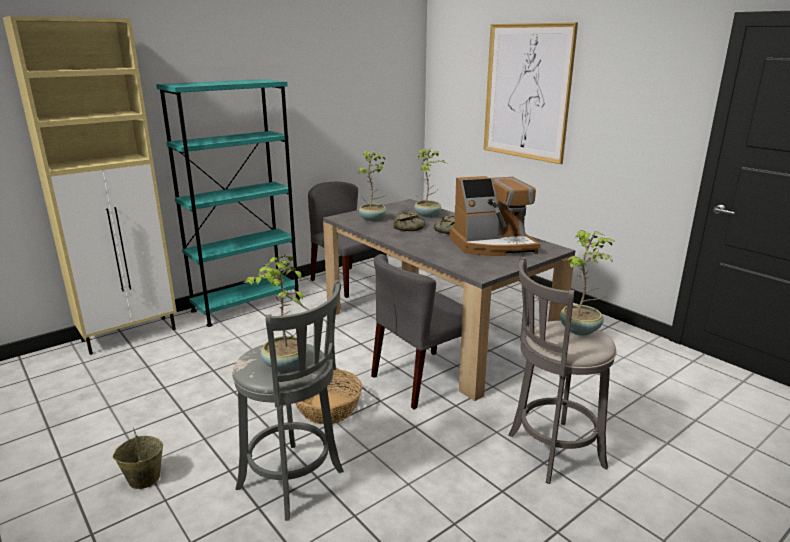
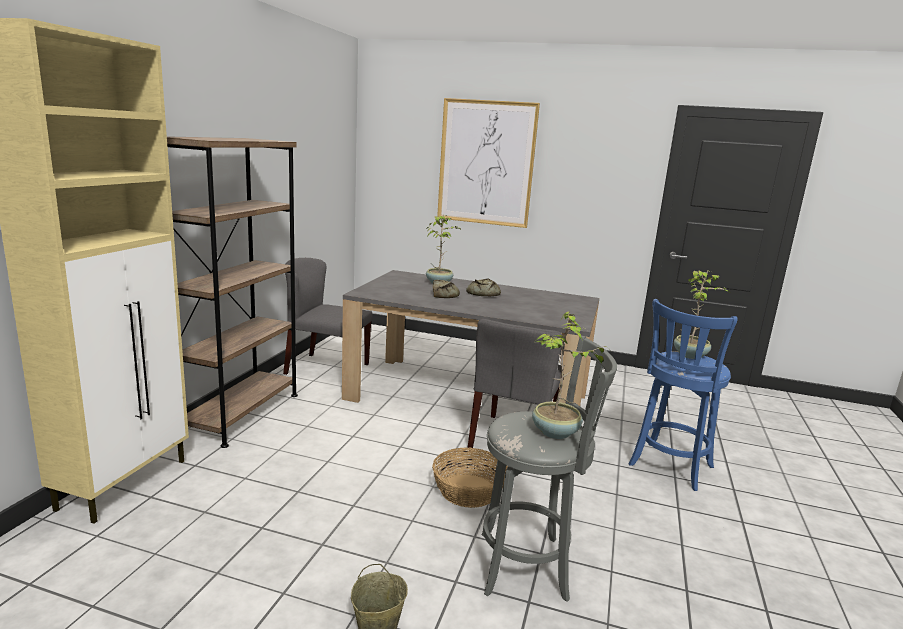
camera: 35 degrees left, 5 degrees down
(246, 305) = (241, 414): turquoise bookcase -> brown bookcase
(373, 219) = (397, 291): potted plant -> none
(493, 245) = (539, 301): coffee machine -> none
(551, 452) = (669, 467): grey stool -> blue stool

